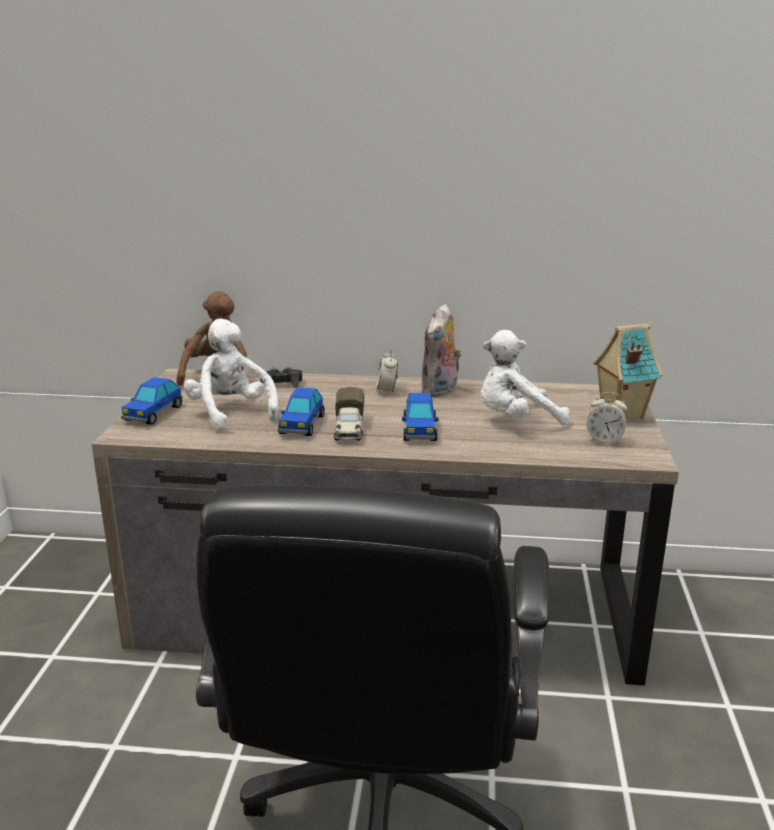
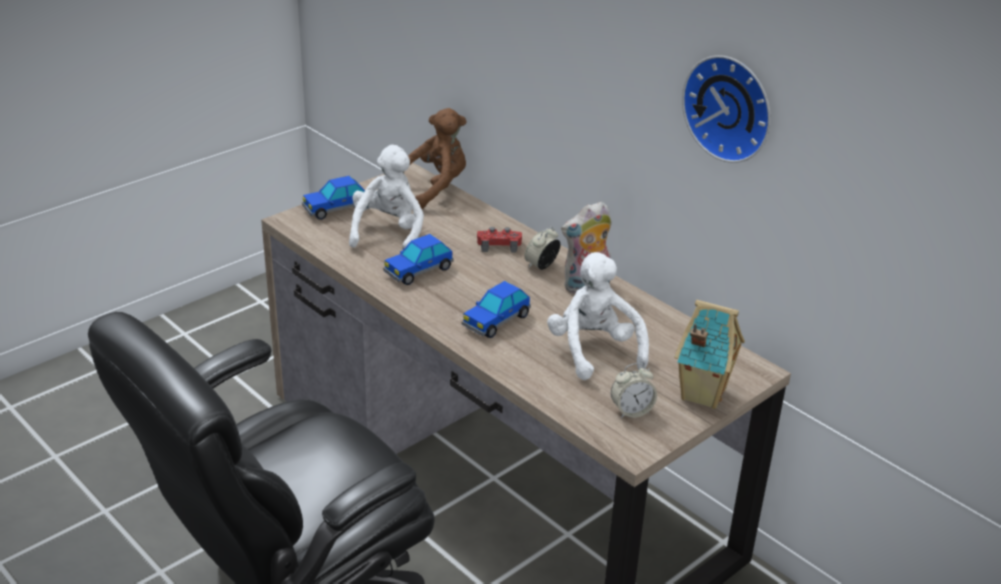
camera: 40 degrees right, 10 degrees up
(281, 384) = (470, 219): black game controller -> none
(332, 390) = (499, 244): none -> red game controller
(349, 430) = (445, 293): toy truck -> none
(516, 420) = (594, 351): white plush toy -> white plush toy turned 45 degrees clockwise
(550, 180) = (731, 107): none -> wall clock
(604, 440) = (631, 411): alarm clock -> alarm clock turned 75 degrees counterclockwise

